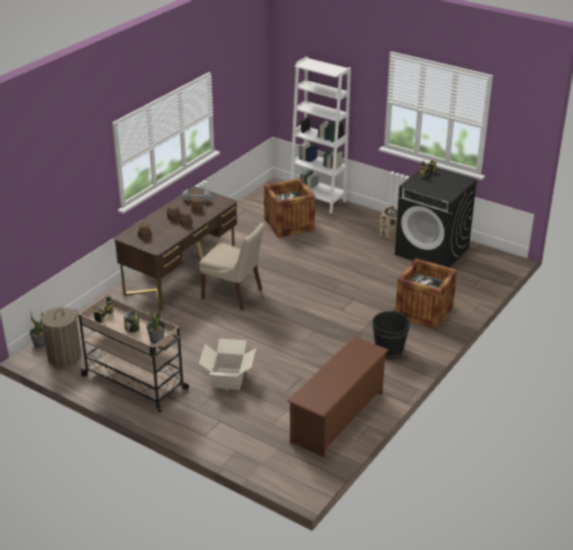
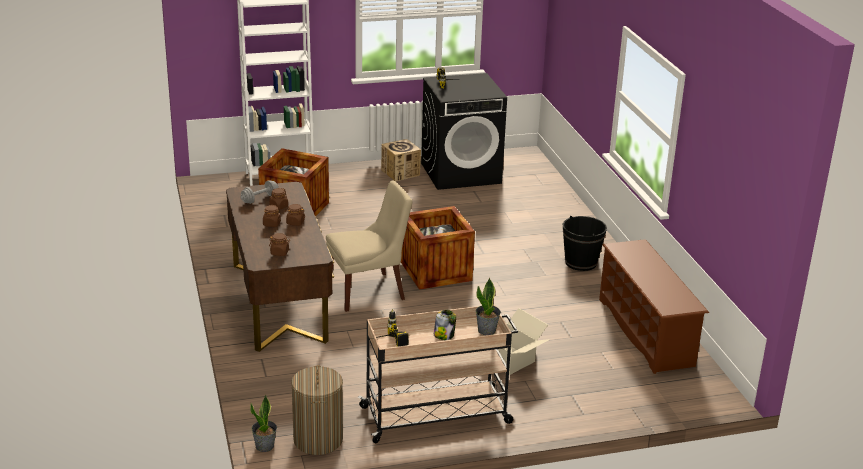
camera: 50 degrees left, 5 degrees down
(424, 311) = (546, 220): crate -> crate (436, 271)

